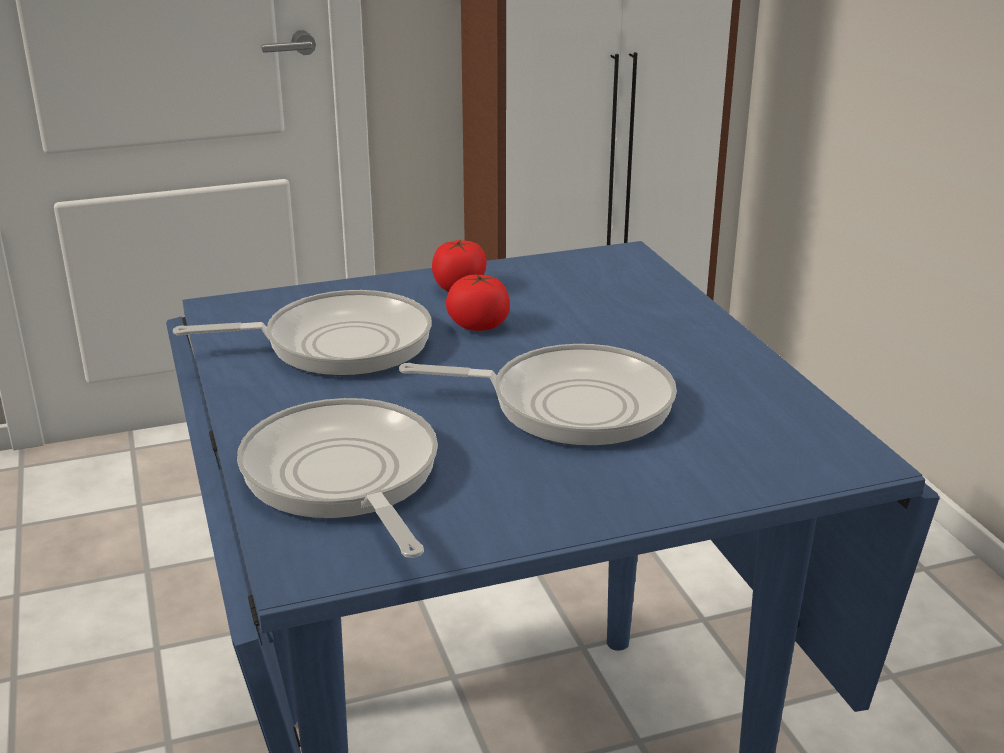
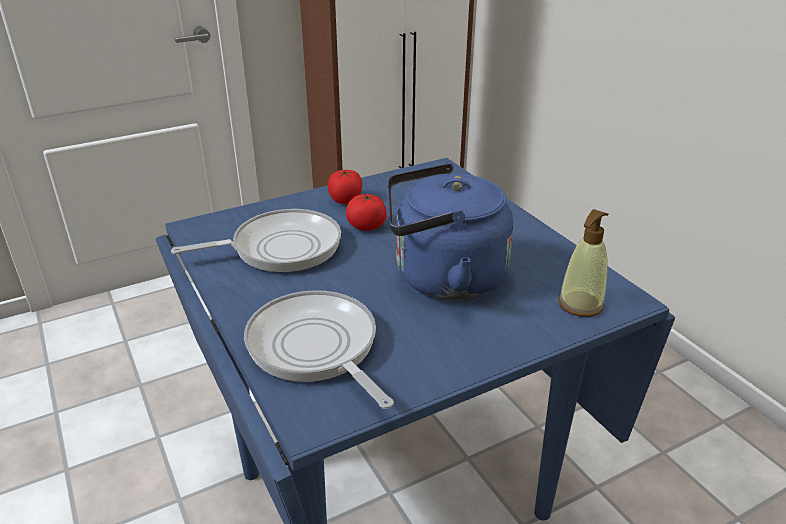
camera: 10 degrees left, 5 degrees up
(570, 404) = (442, 278): frying pan -> blue kettle
(777, 459) = (580, 304): none -> soap dispenser

